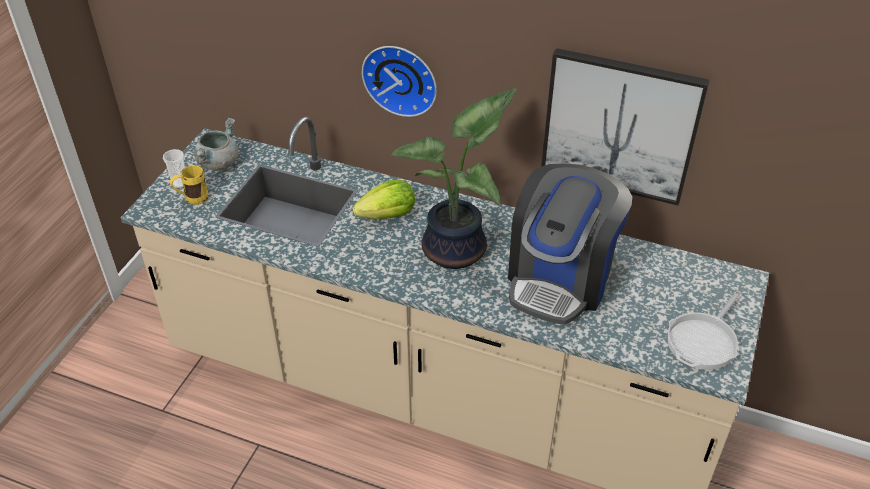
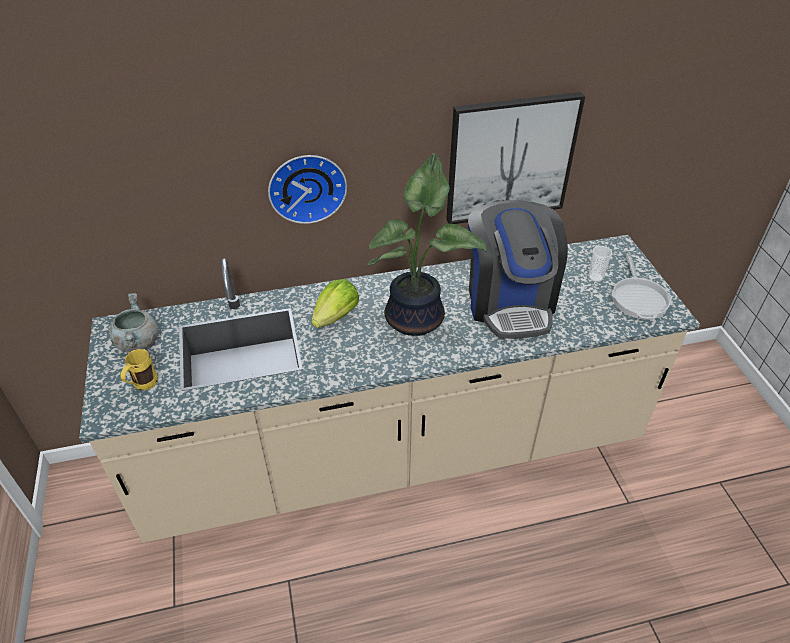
camera: 35 degrees left, 0 degrees up
(180, 183) = (115, 377): cup -> cup (595, 277)

